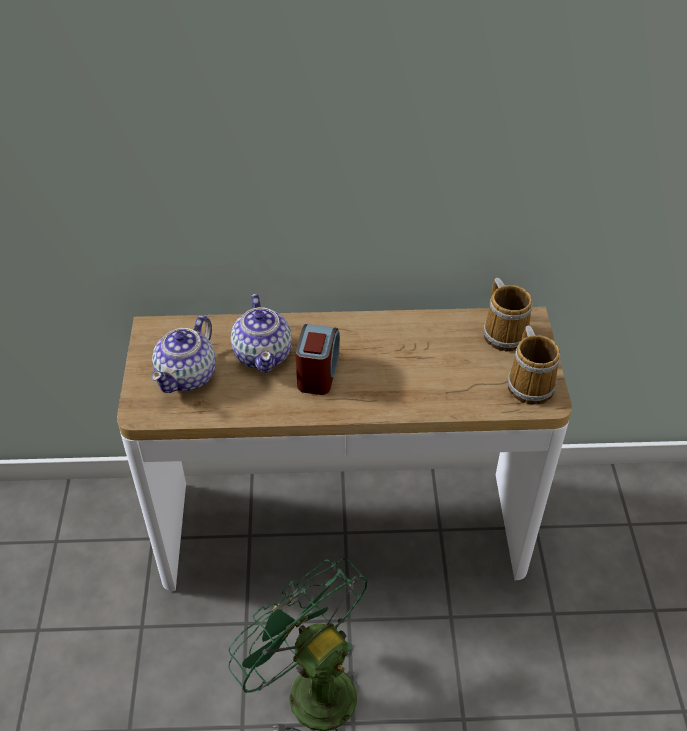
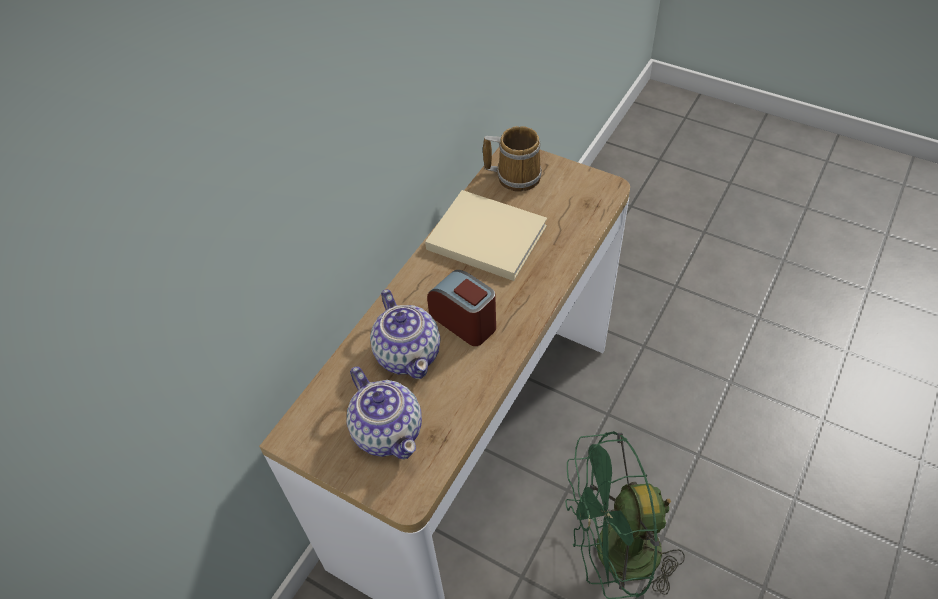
camera: 55 degrees left, 5 degrees up
(263, 354) = (408, 353): teapot -> teapot turned 45 degrees clockwise
(416, 343) = (483, 236): none -> beige book
(531, 384) = (583, 188): mug -> none

